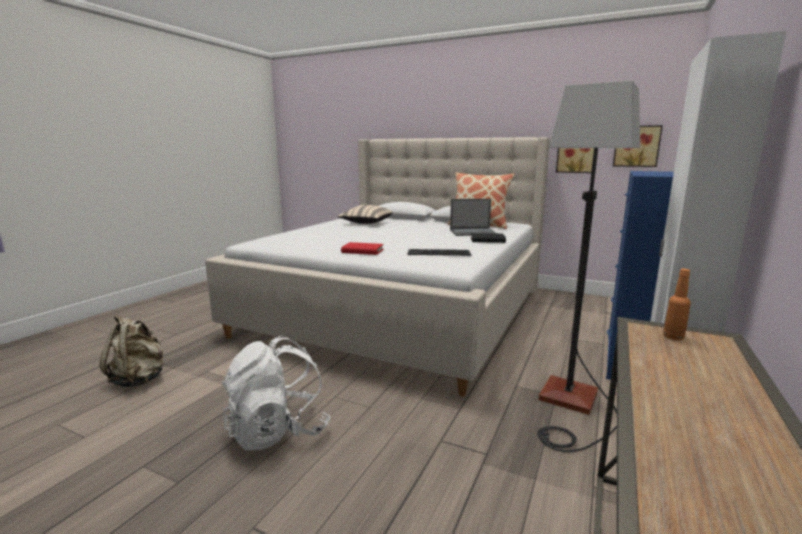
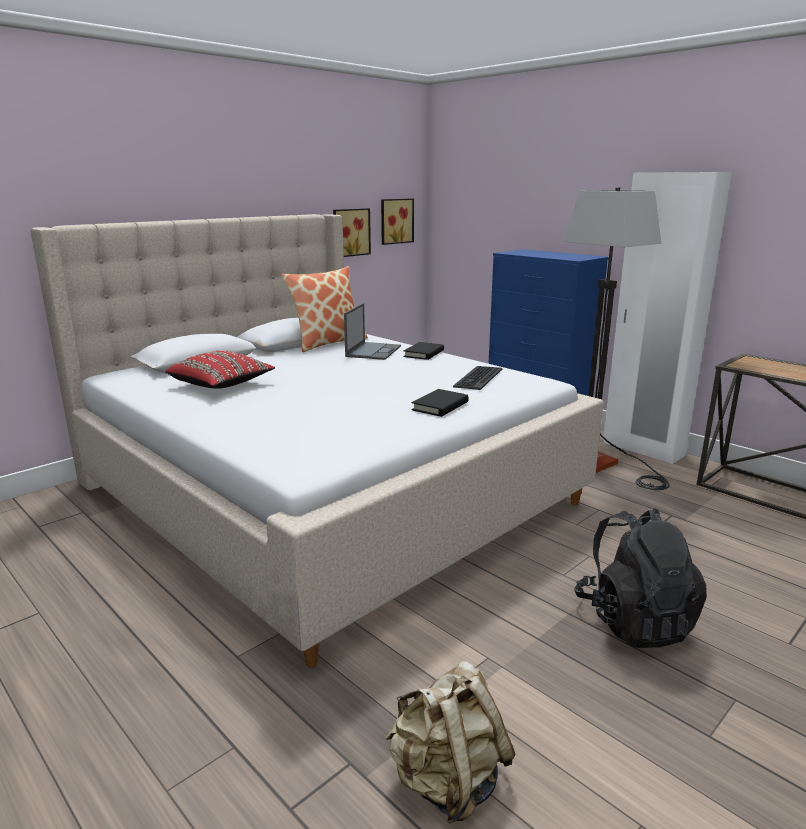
camera: 70 degrees left, 5 degrees up
(278, 431) = (634, 621): white backpack -> black backpack
(362, 251) = (440, 406): red book -> black book
(366, 223) = (221, 385): beige pillow -> red pillow
(673, 337) = (751, 364): orange bottle -> none

